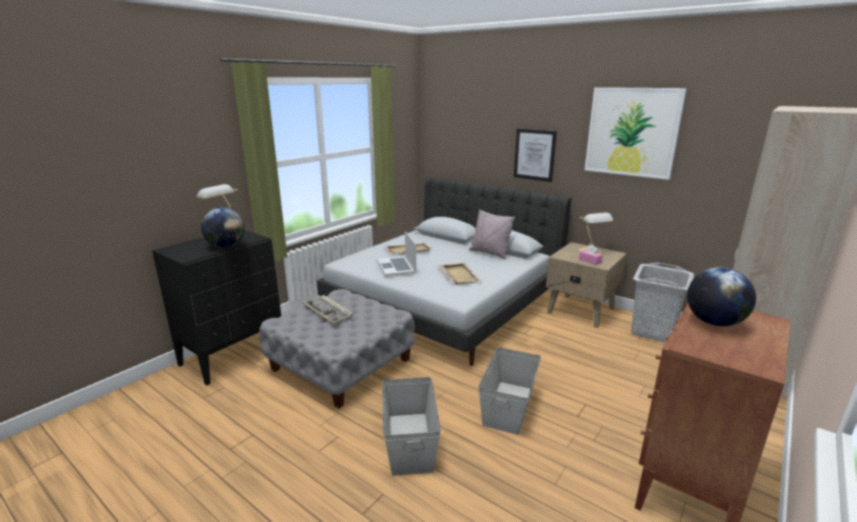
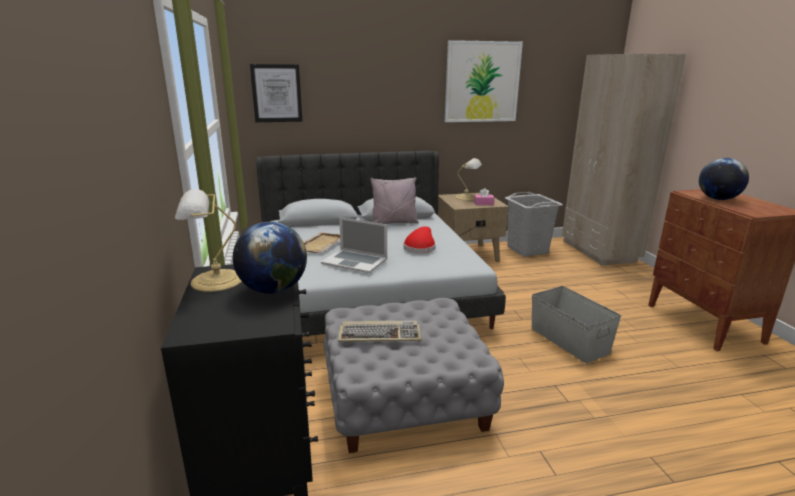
camera: 50 degrees left, 0 degrees up
(409, 442) = (583, 409): grey storage box -> none
(459, 275) = (420, 247): beige tray -> red hat
(534, 155) = (391, 113): picture -> picture (276, 93)

